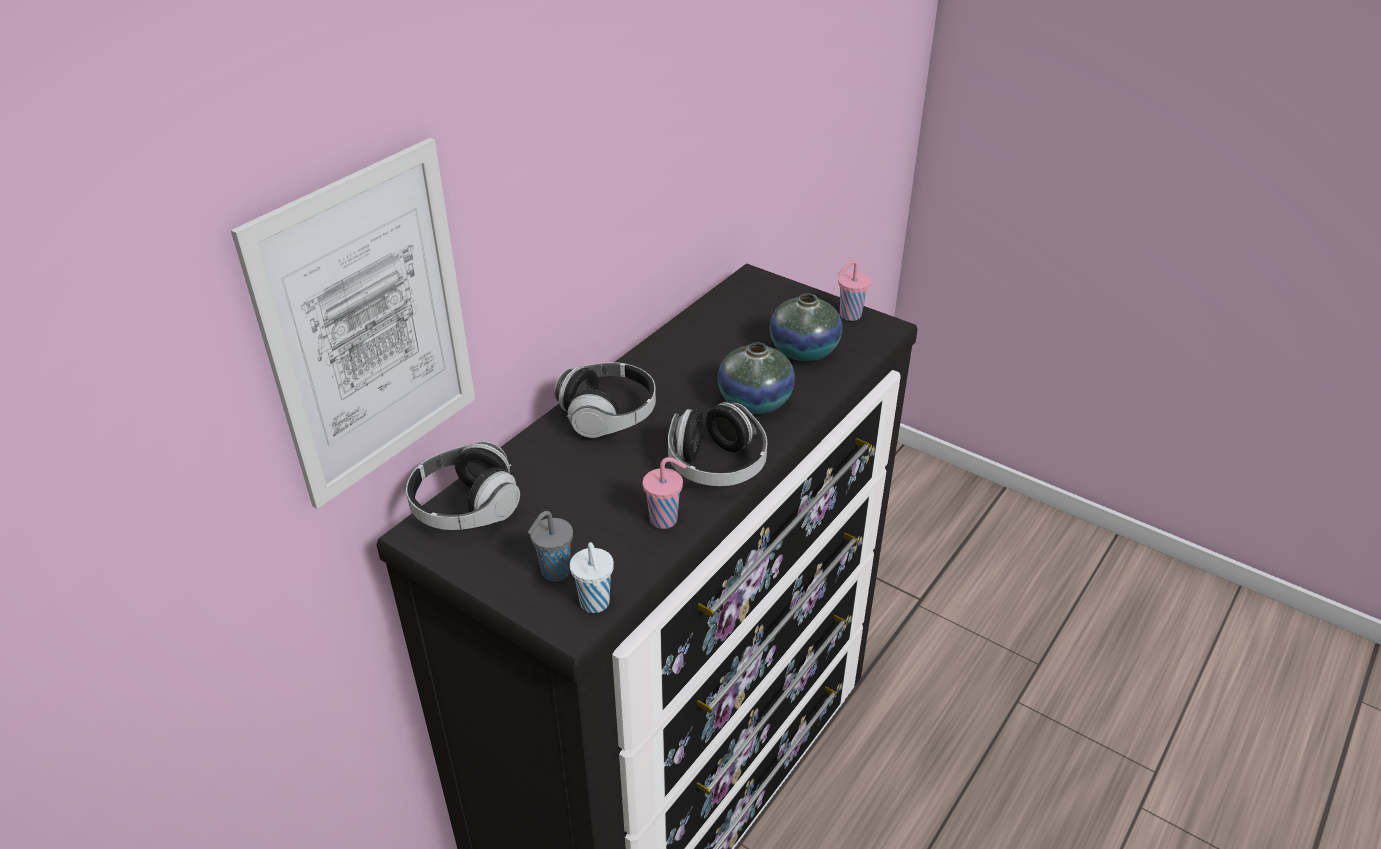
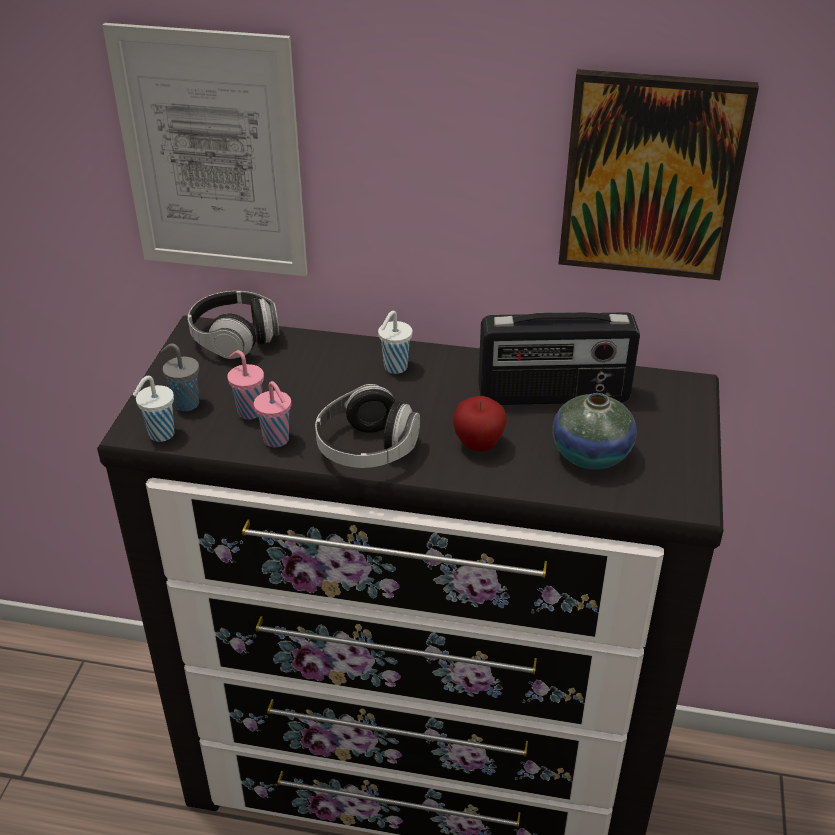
camera: 65 degrees right, 0 degrees up
(608, 415) = (394, 368): headphones -> white cup
(688, 123) = (651, 176): none -> picture
(717, 343) = (553, 396): none -> radio
(755, 401) = (478, 445): vase -> apple
(849, 315) = (686, 470): pink cup -> pink cup (249, 411)

